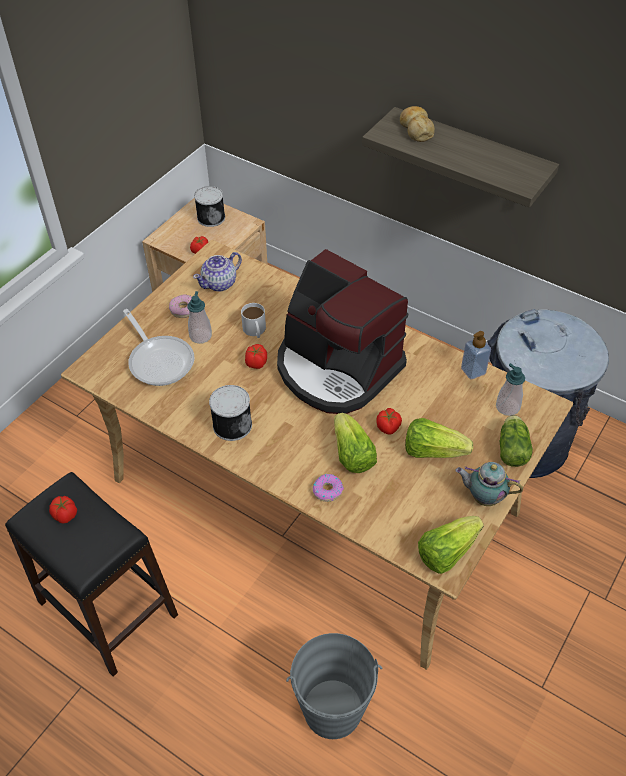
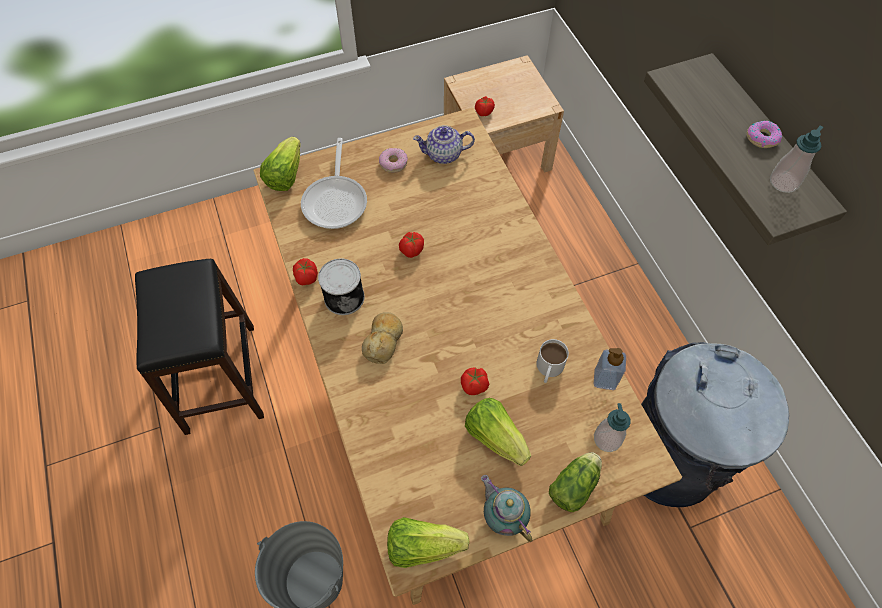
camera: 35 degrees right, 10 degrees up
(65, 515) = (176, 294): tomato -> tomato (306, 278)
(200, 336) = (387, 197): soap dispenser -> soap dispenser (783, 182)
(211, 217) = (519, 83): can -> none
(255, 331) = (436, 218): white mug -> white mug (548, 369)
(327, 490) = (370, 412): donut -> donut (762, 138)
(337, 368) = (477, 297): coffee machine -> none
(352, 454) = (420, 391): lettuce -> lettuce (285, 175)
(416, 129) = (712, 90): bread -> bread (383, 340)

